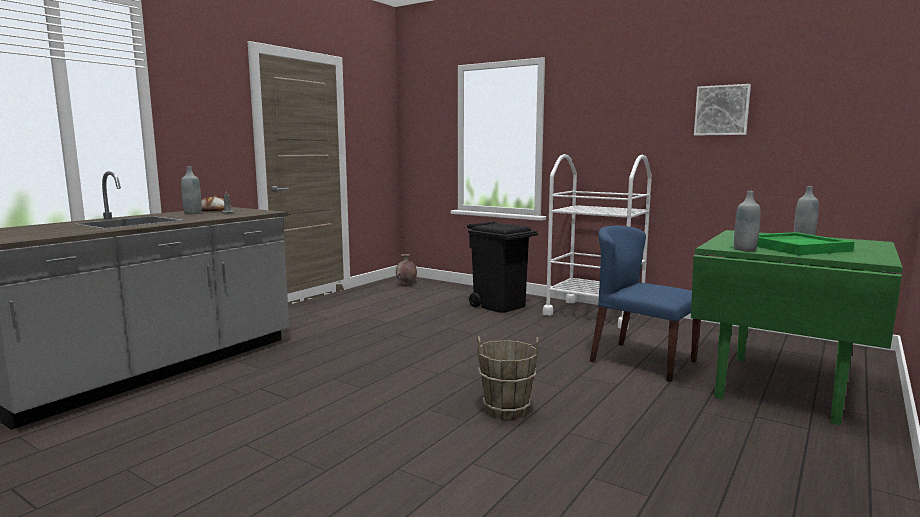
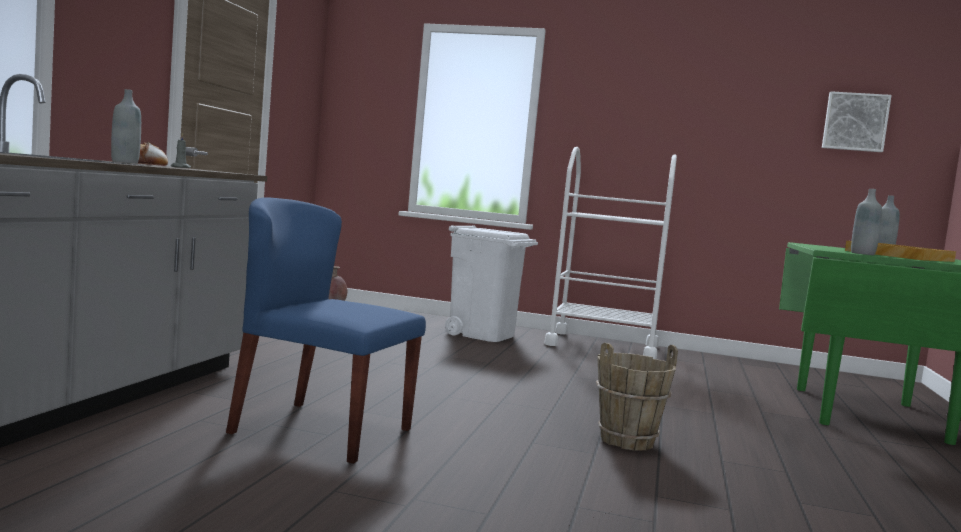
camera: 20 degrees left, 5 degrees down
(500, 305) = (483, 334): black trash can -> white trash can
(642, 361) = (709, 391): blue chair -> blue chair (320, 430)
(722, 110) = (755, 114): picture -> picture (855, 122)
(796, 247) = (898, 256): green tray -> beige tray

